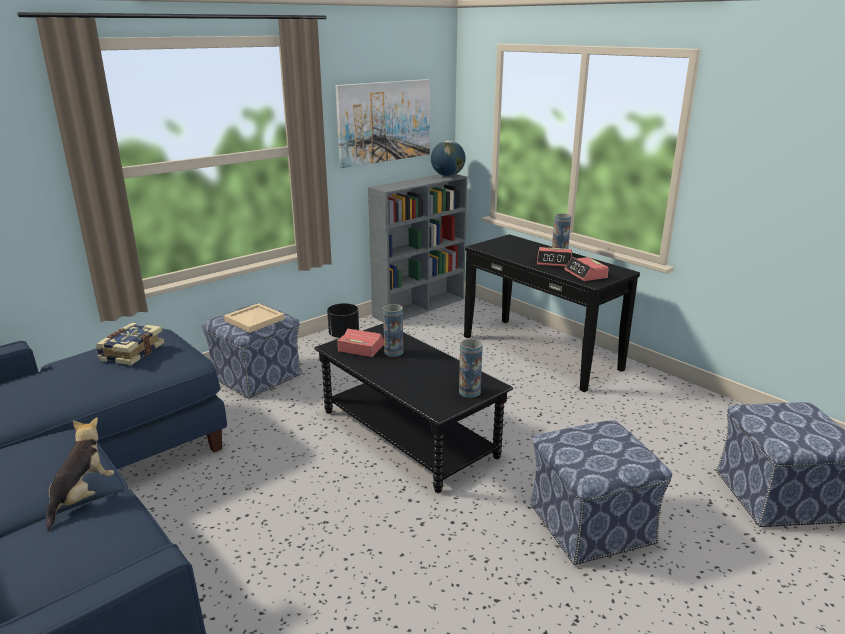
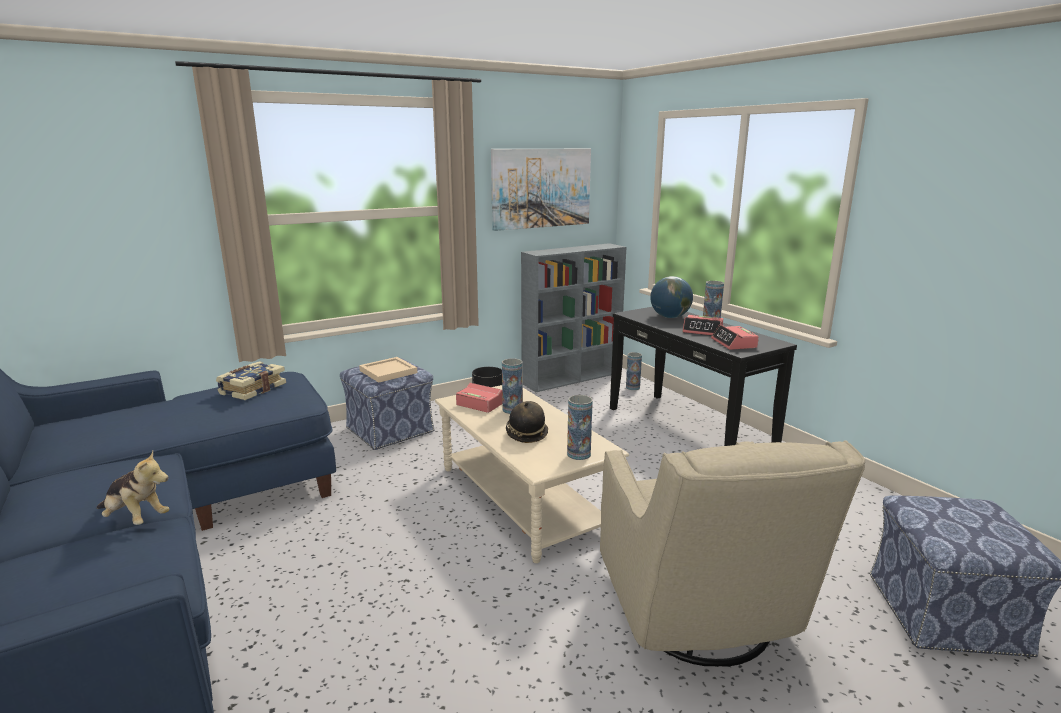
camera: 10 degrees right, 5 degrees down
(82, 497) = (135, 518): plush toy -> plush toy turned 90 degrees clockwise
(408, 433) = (522, 498): black coffee table -> beige coffee table
(415, 376) = (526, 434): none -> hat
(447, 175) = (606, 245): globe -> globe (670, 317)
(480, 313) = (632, 387): none -> vase
(590, 524) = (700, 619): ottoman -> beige armchair

